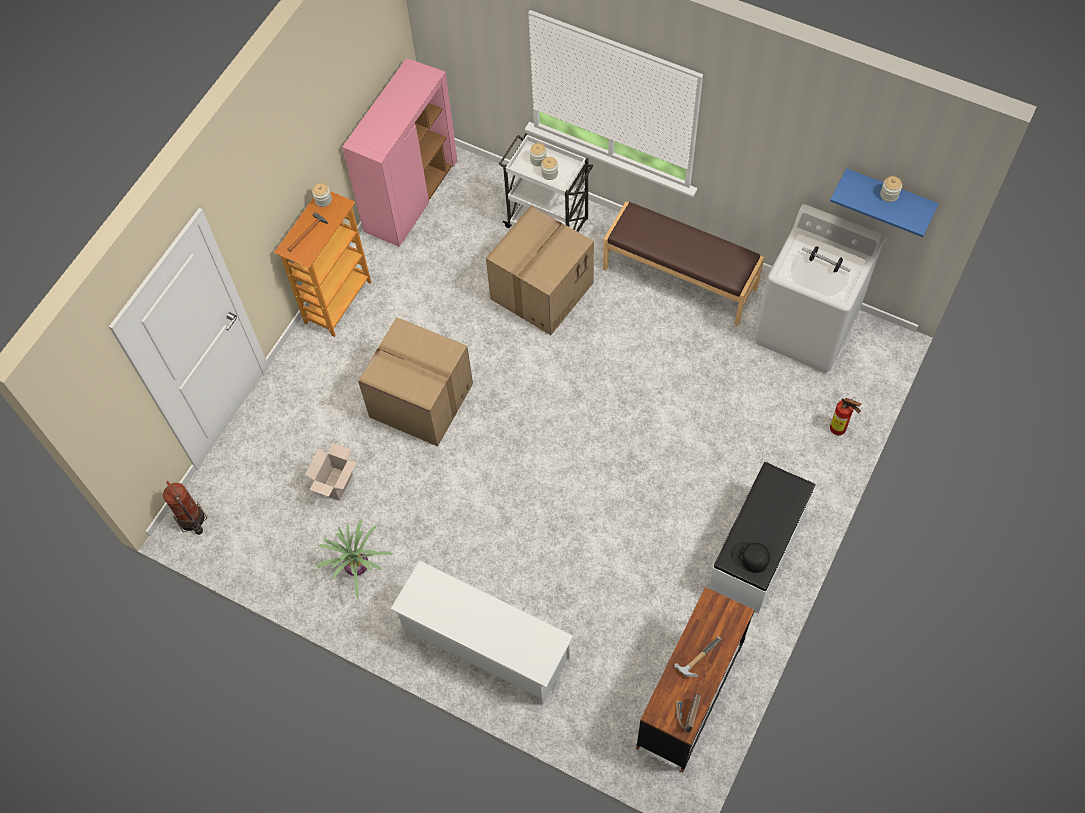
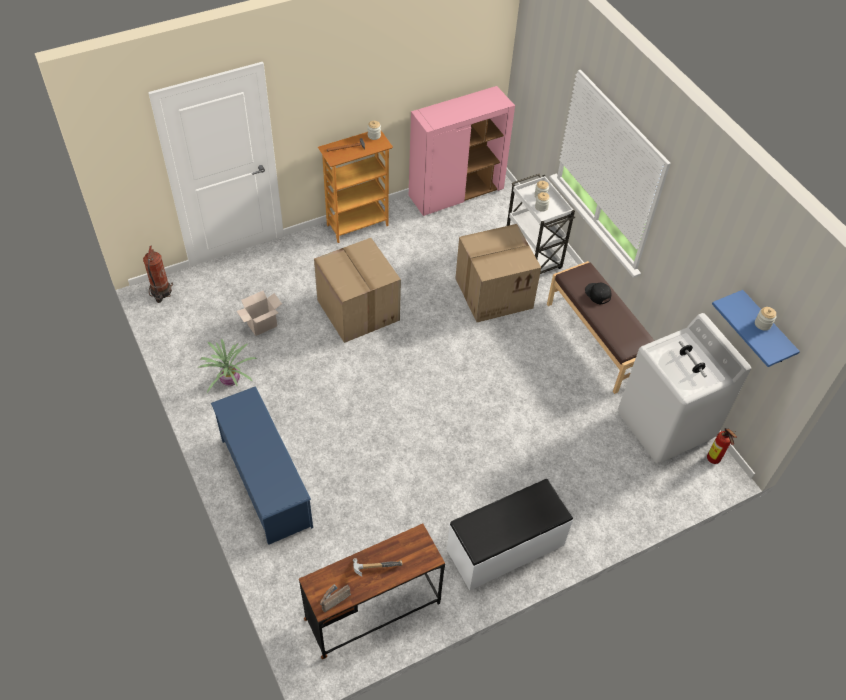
camera: 30 degrees right, 10 degrees down
(485, 646) = (265, 482): white shoe rack -> blue shoe rack
(751, 558) = (481, 534): black cap -> black cap (597, 294)
(839, 430) = (635, 508): fire extinguisher -> fire extinguisher (714, 460)

